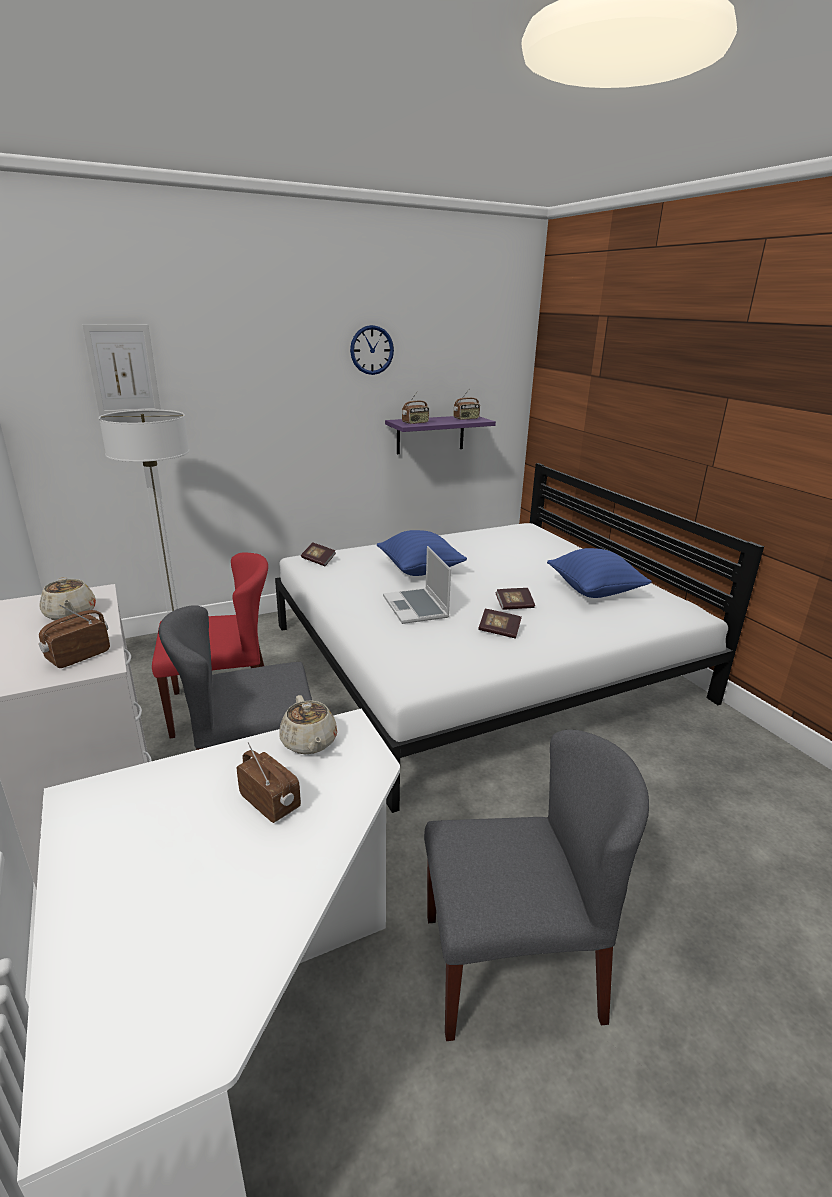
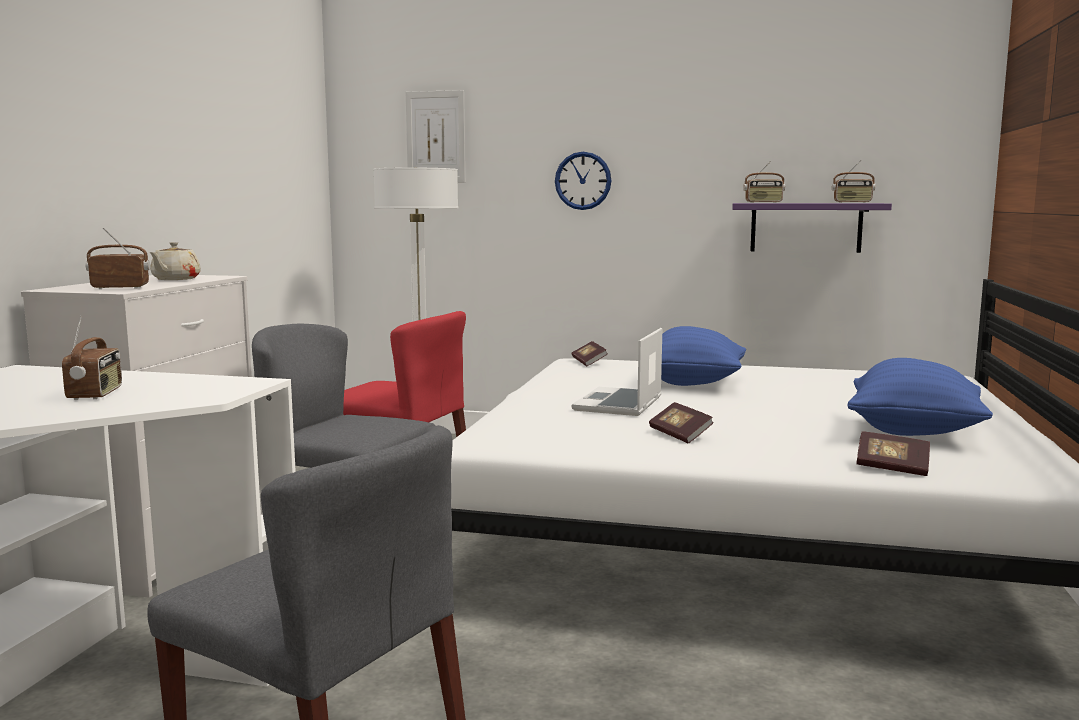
camera: 40 degrees right, 15 degrees down
(309, 743) = (201, 382): beige teapot -> none
(372, 350) = (718, 112): wall clock -> wall clock (583, 180)
(514, 606) = (751, 423): book -> book (892, 468)

